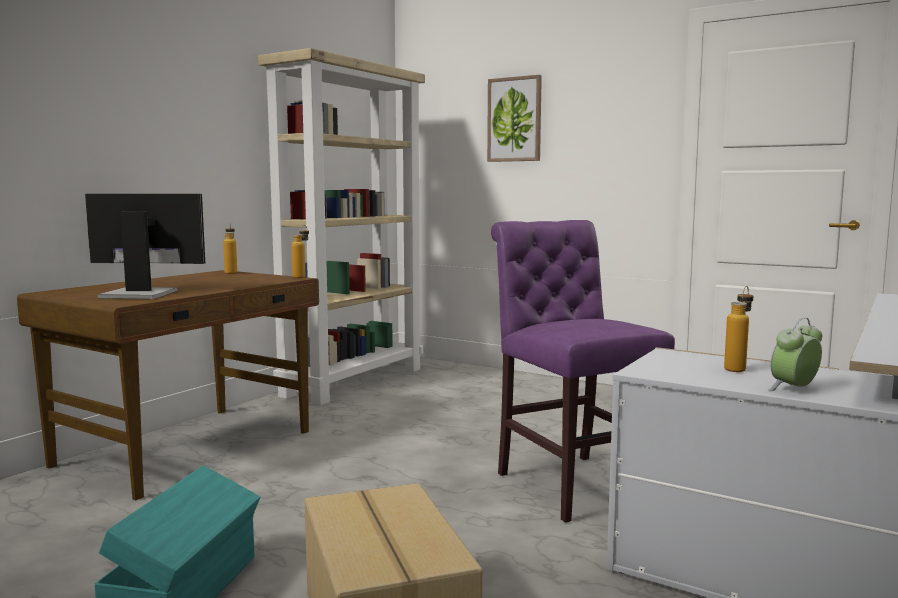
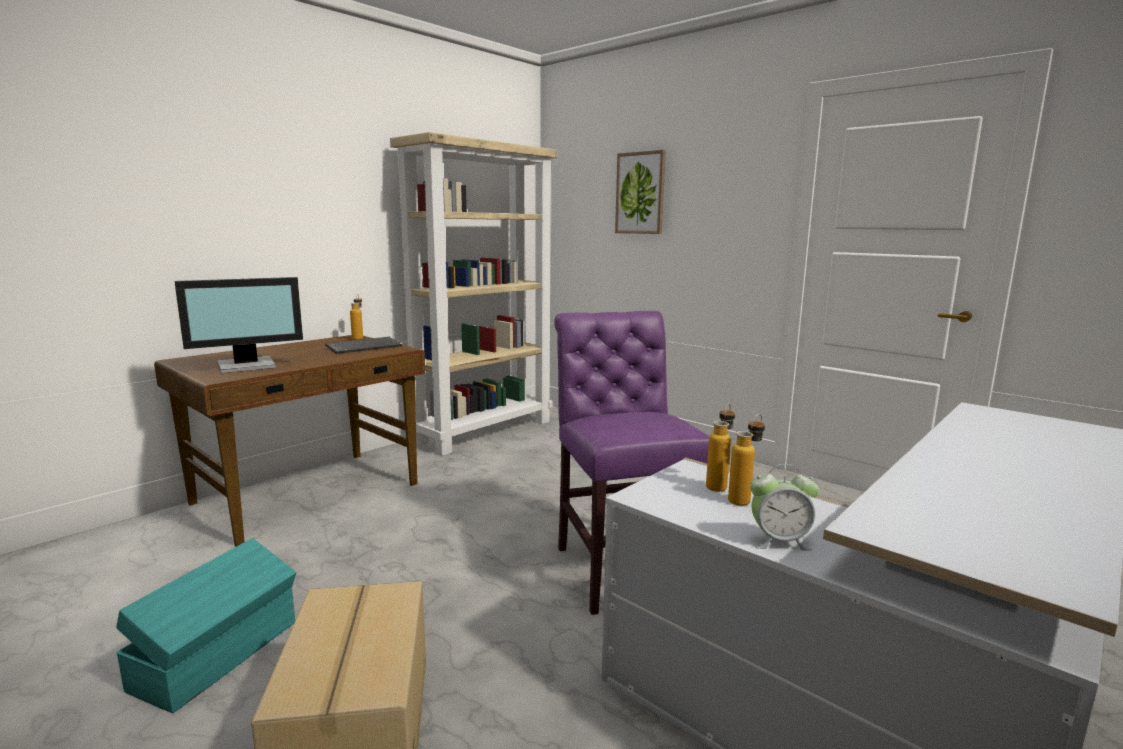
camera: 10 degrees right, 5 degrees up
(139, 294) = (247, 366): monitor -> monitor turned 135 degrees clockwise
(249, 278) = (364, 347): none -> keyboard
(301, 277) = (410, 347): bottle -> bottle (719, 485)
(794, 389) = (779, 541): alarm clock -> alarm clock turned 150 degrees counterclockwise

